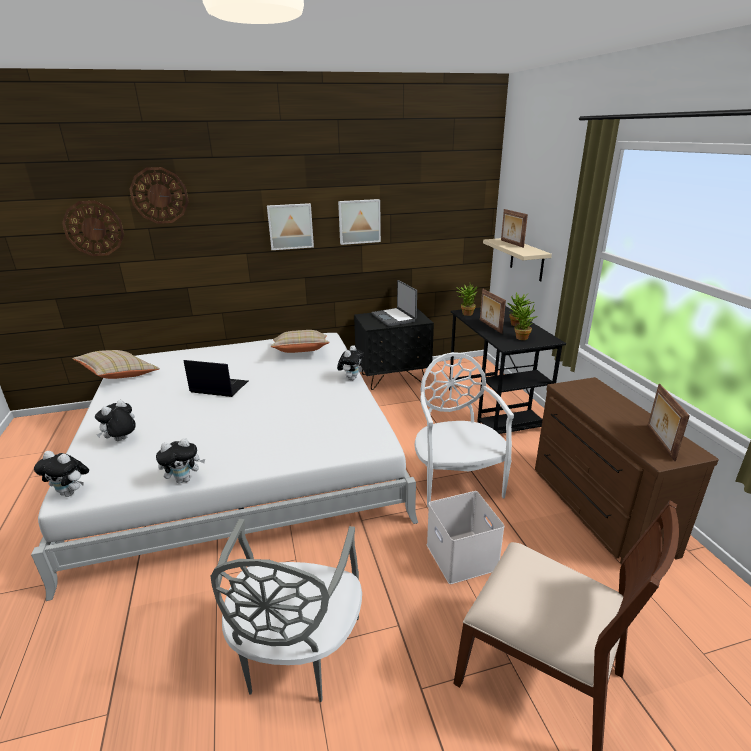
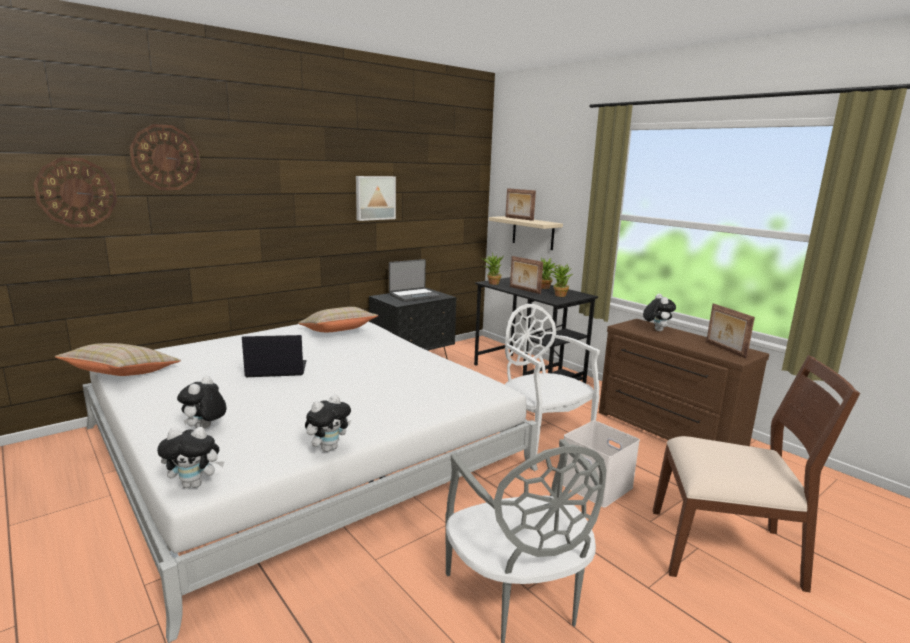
camera: 25 degrees left, 10 degrees down
(290, 226) = (308, 200): picture -> none
(351, 378) = (413, 348): plush toy -> plush toy (656, 330)
(394, 318) = (414, 296): laptop -> laptop turned 75 degrees counterclockwise

